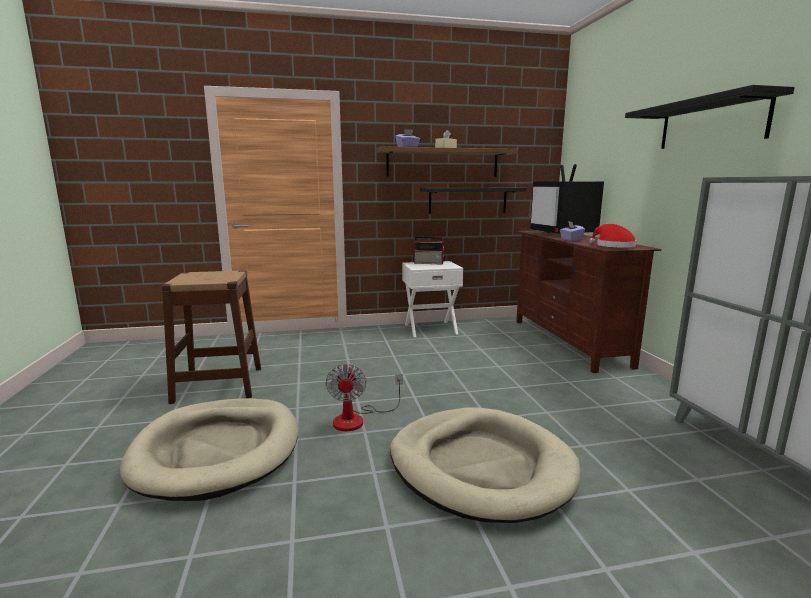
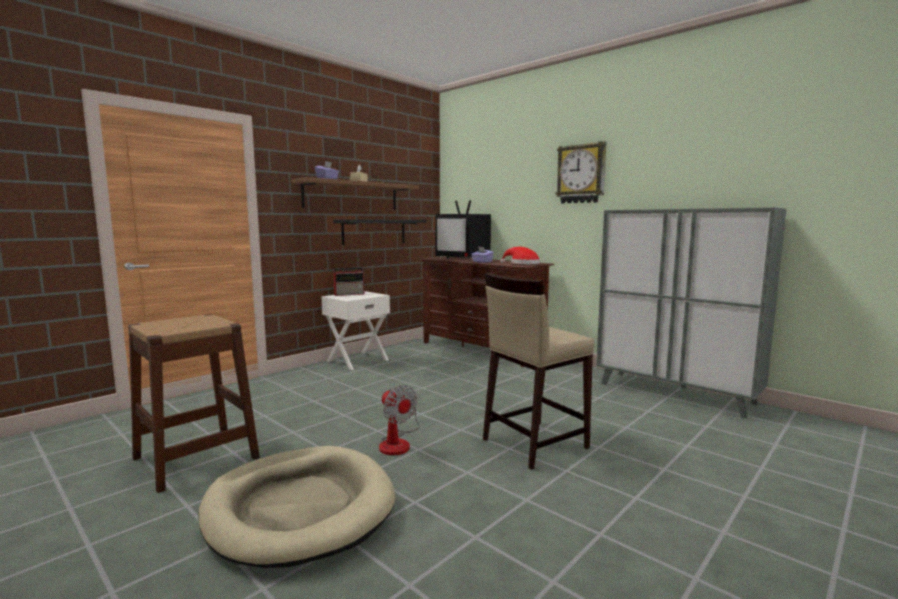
camera: 35 degrees left, 5 degrees down
(480, 467) = (533, 443): beige dog bed -> beige stool
(711, 123) = (581, 174): black shelf -> wall clock

